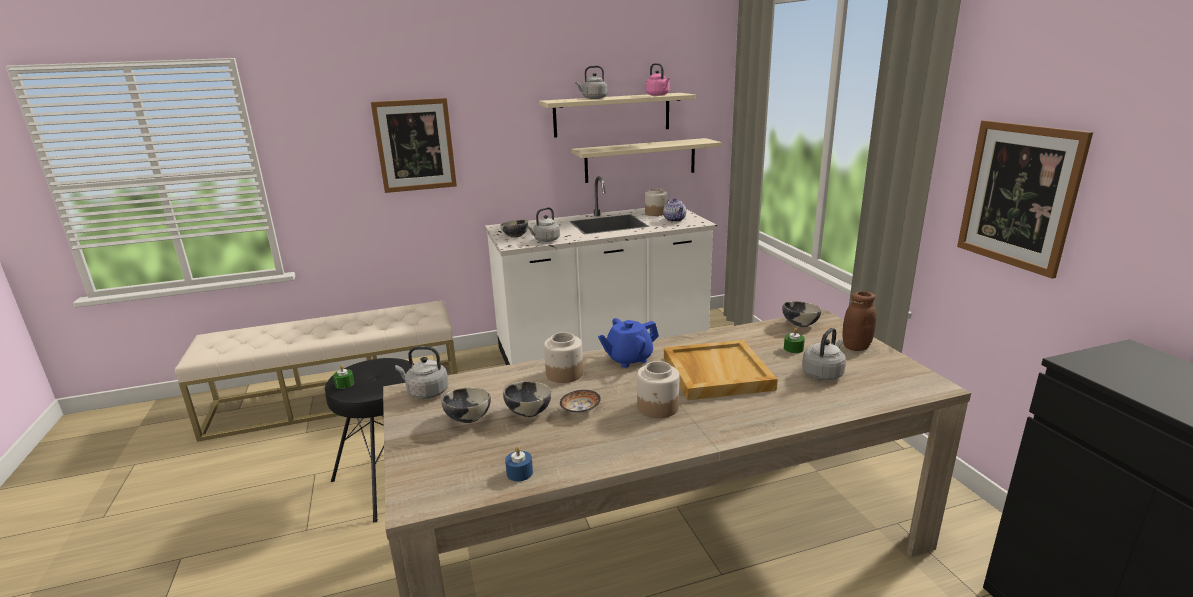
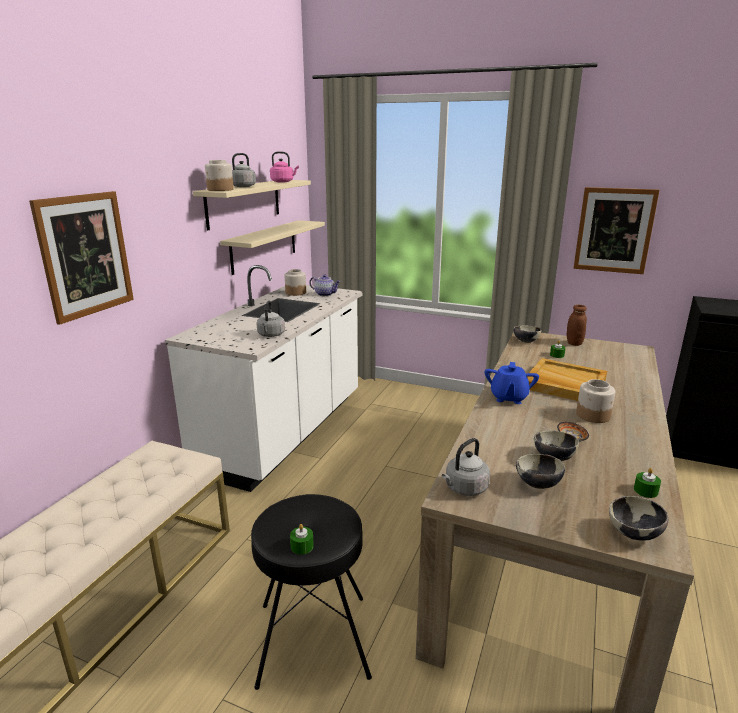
camera: 50 degrees left, 0 degrees up
(515, 236) = (232, 340): bowl -> bowl (634, 534)
(519, 473) = (645, 491): blue candle -> green candle
(564, 374) = (504, 425): jar -> jar (220, 190)
(823, 373) = (598, 362): grey kettle -> none

